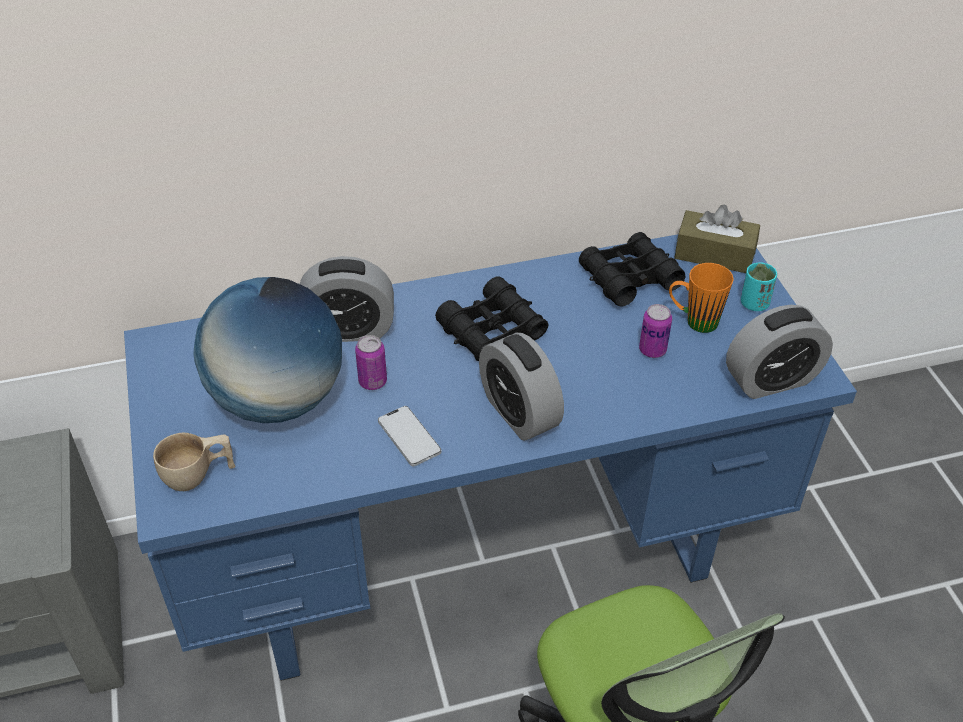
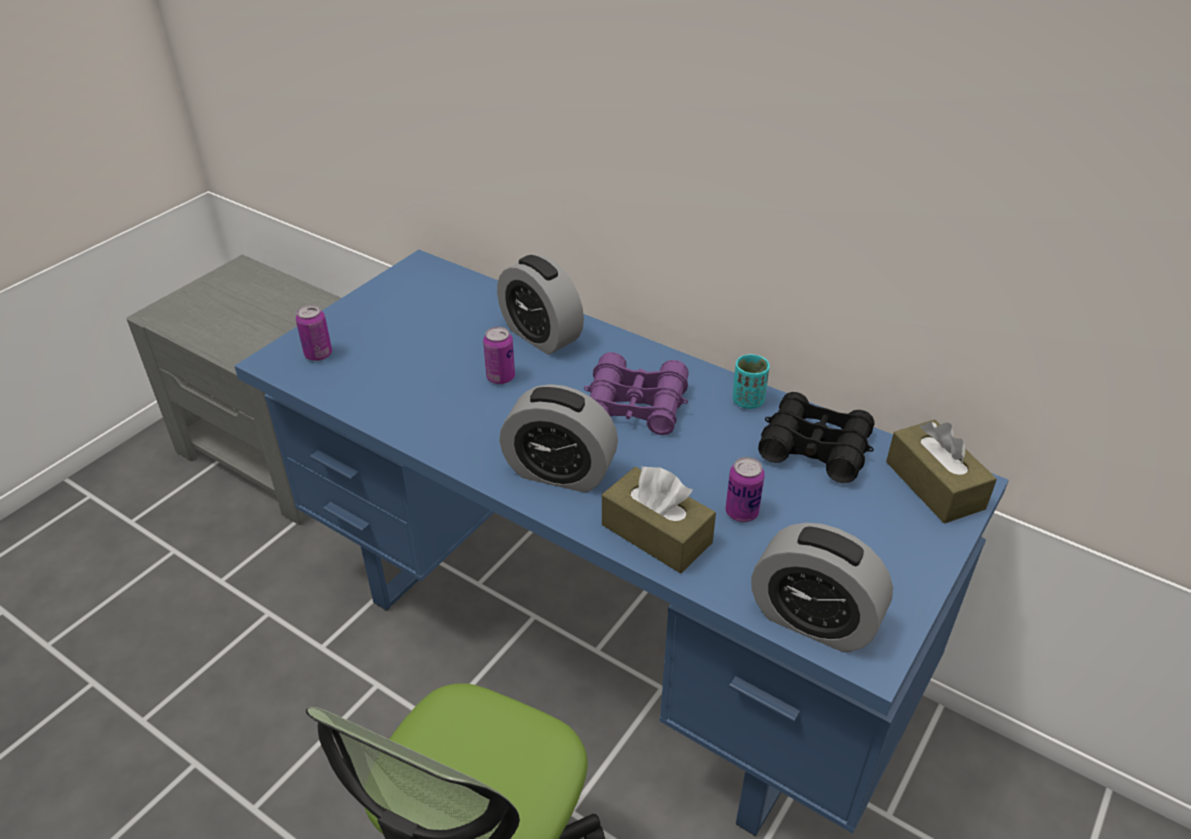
camera: 50 degrees right, 5 degrees down
(198, 475) = (318, 354): beige cup -> can
(278, 399) = (429, 345): globe -> none
(409, 437) = (463, 428): phone -> none
(492, 331) = (635, 406): black binoculars -> purple binoculars
(519, 413) = (559, 472): alarm clock -> alarm clock turned 90 degrees counterclockwise
(631, 402) = (656, 534): none -> brown tissue box
(693, 321) = (818, 520): orange mug -> none
(754, 303) = (906, 550): turquoise cup -> turquoise cup (748, 401)

